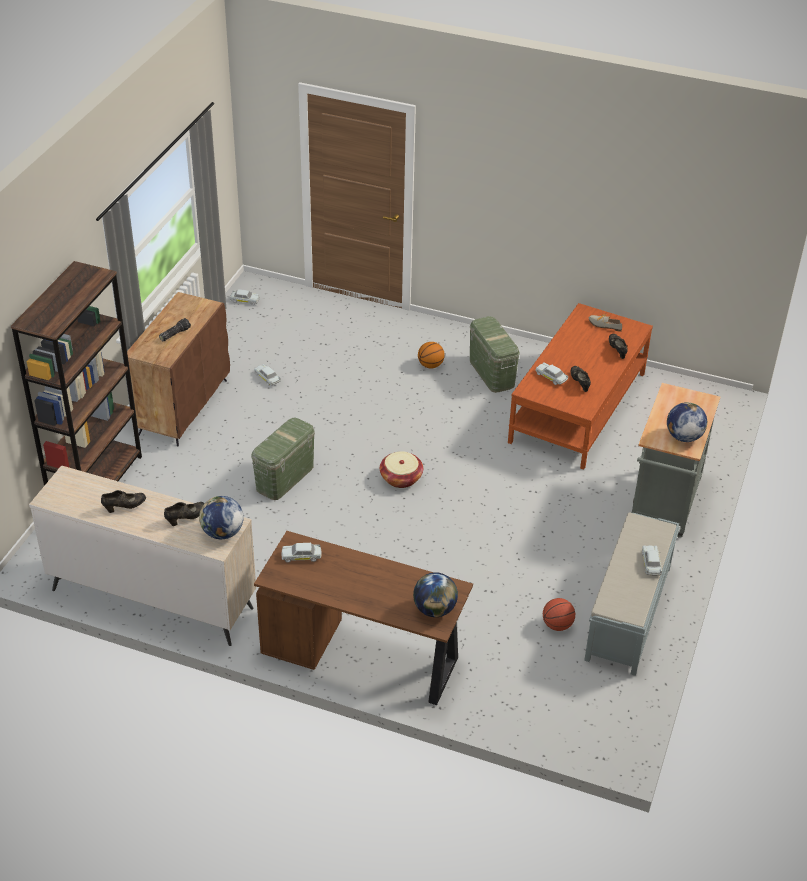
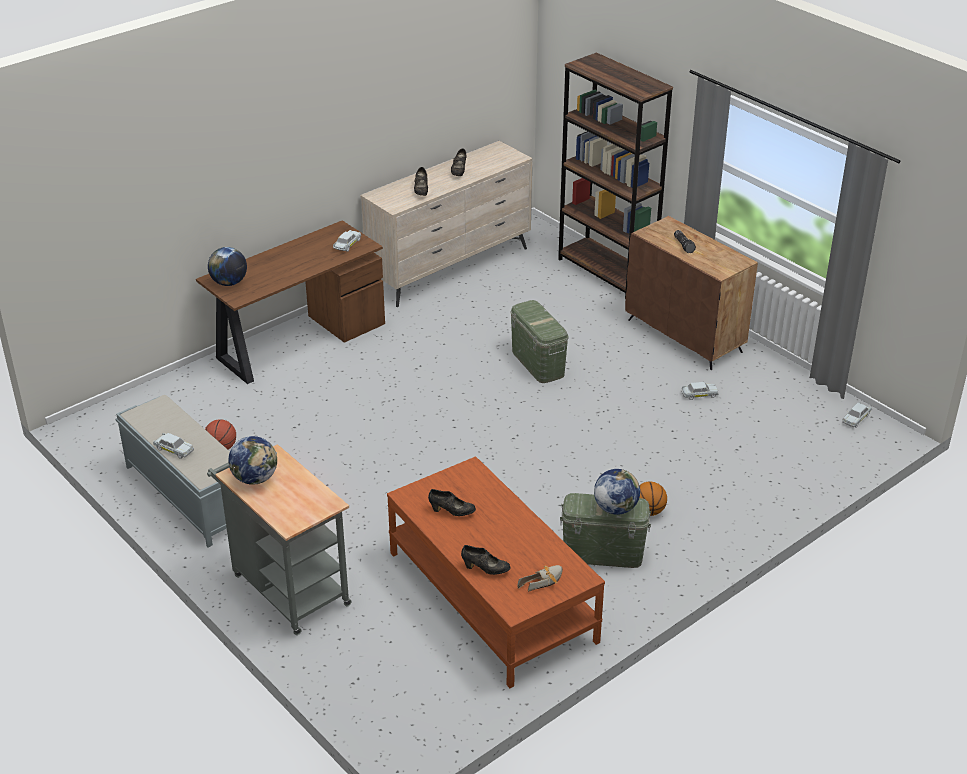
camera: 120 degrees right, 5 degrees down
(222, 533) = (390, 200): globe -> globe (615, 508)
(401, 478) = (481, 427): basket -> none
(551, 377) = (479, 495): white toy car -> none

